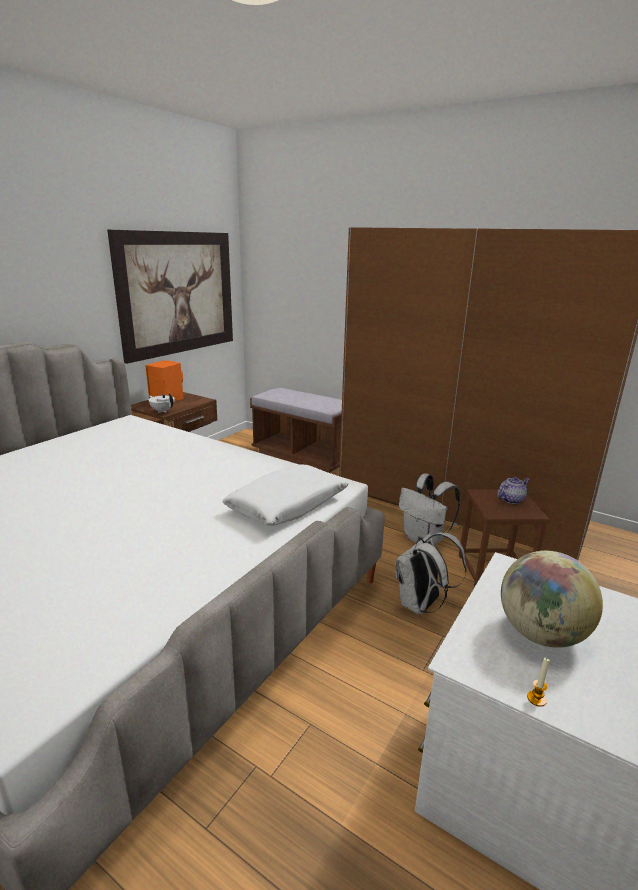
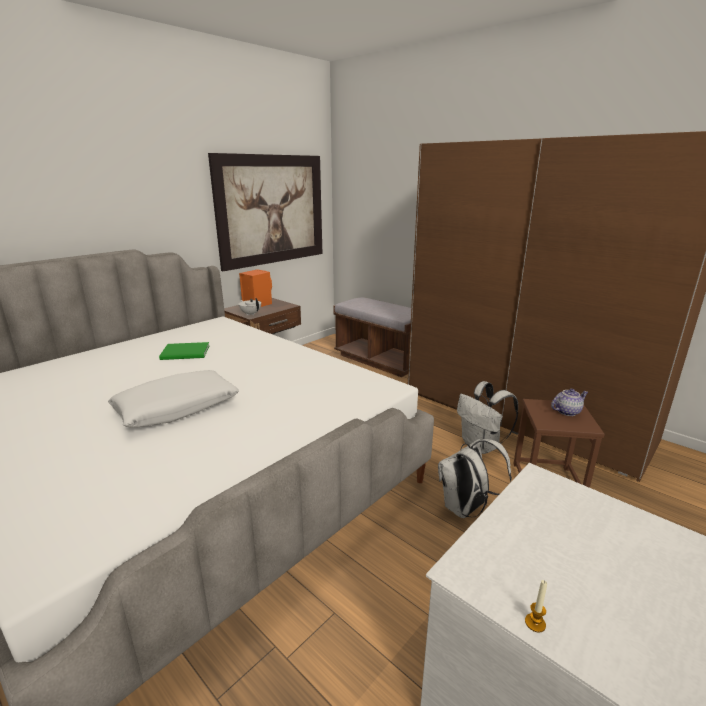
camera: 10 degrees right, 0 degrees up
(102, 459) = (186, 353): none -> green book
(288, 505) = (336, 402): white pillow -> white pillow (176, 408)
(540, 633) = (557, 552): globe -> none

